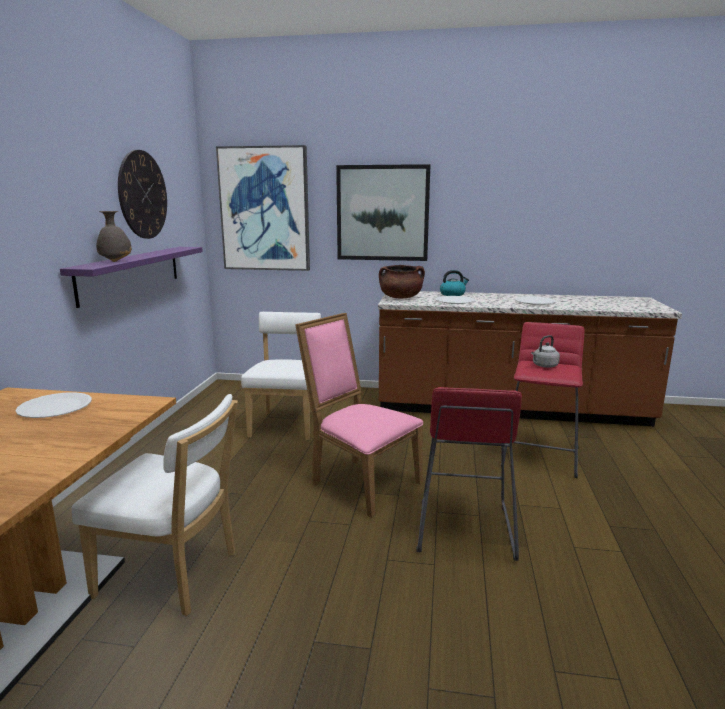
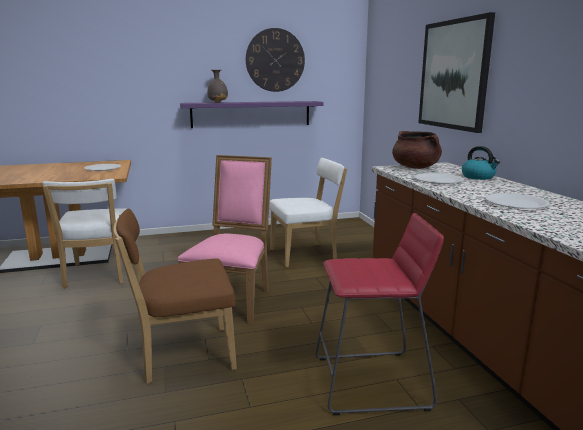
camera: 65 degrees right, 0 degrees up
(265, 209) = (389, 72): picture -> none
(464, 529) = (182, 355): red stool -> brown chair
(544, 366) = (376, 267): grey kettle -> none

